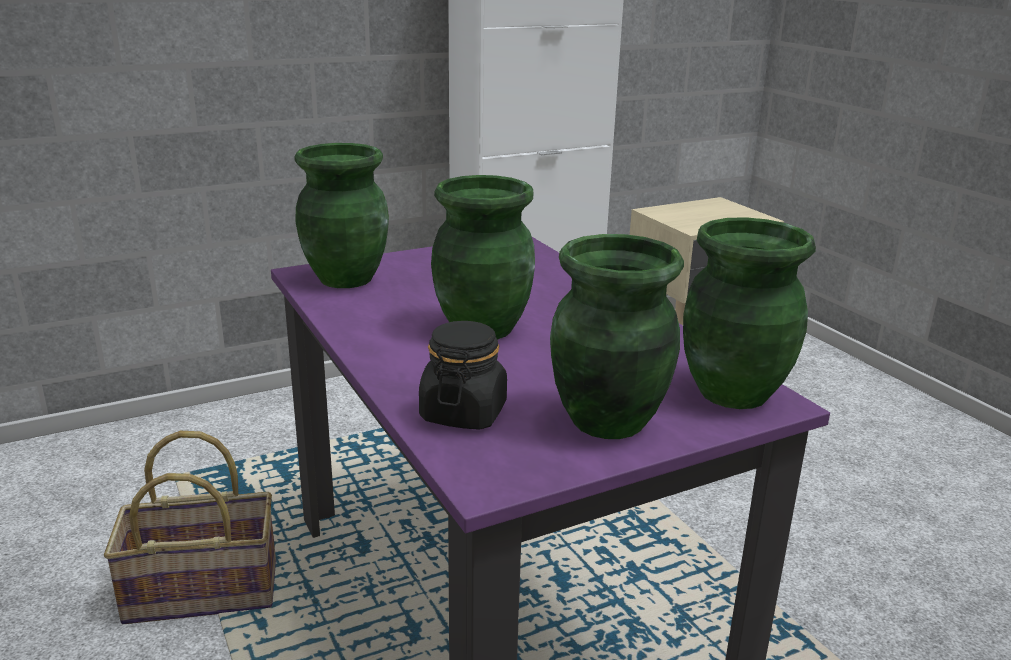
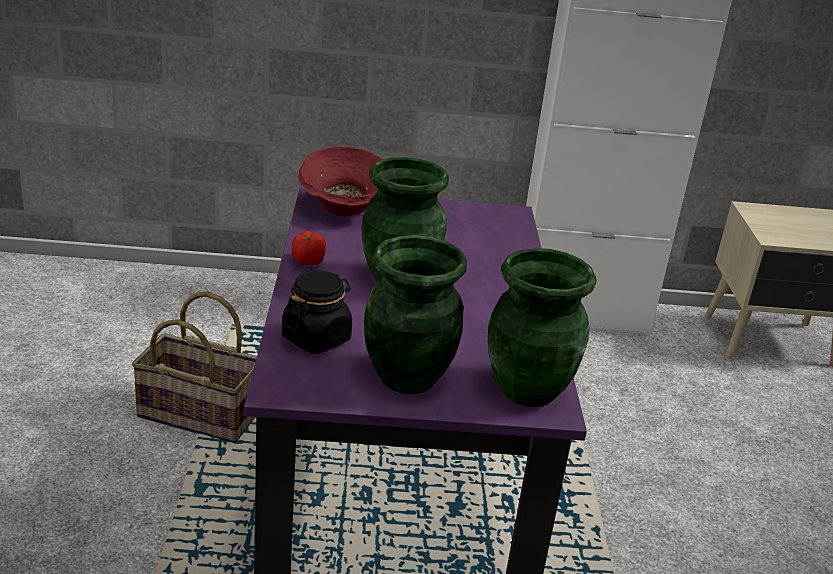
camera: 25 degrees right, 5 degrees up
(346, 278) = (344, 210): green vase -> red bowl
(362, 337) = (307, 262): none -> tomato

